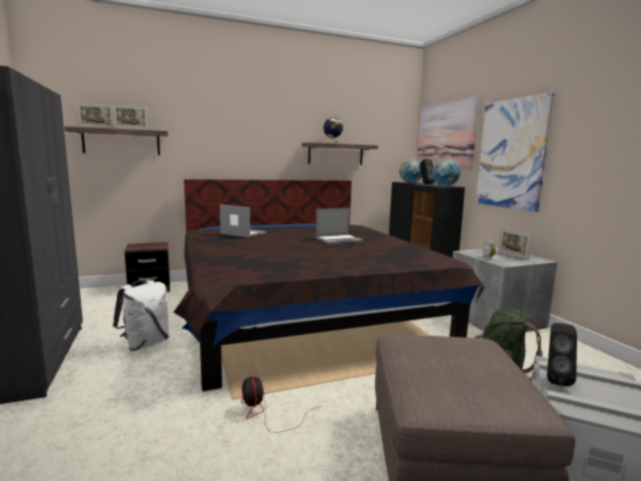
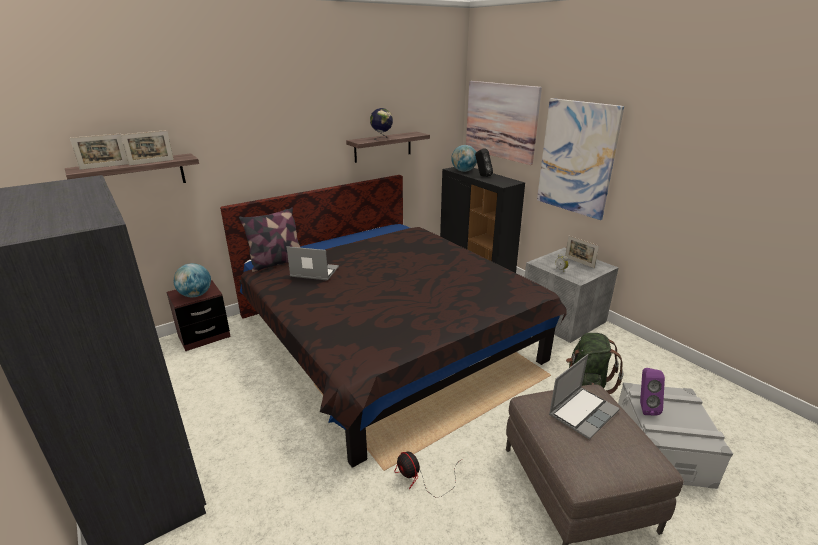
camera: 15 degrees left, 15 degrees up
(145, 344) = (257, 421): white backpack -> none
(218, 228) = (276, 262): none -> pillow
(339, 240) = (421, 270): laptop -> laptop (583, 412)
(444, 186) = (505, 182): globe -> globe (195, 295)
(555, 378) = (644, 407): black speaker -> purple speaker

